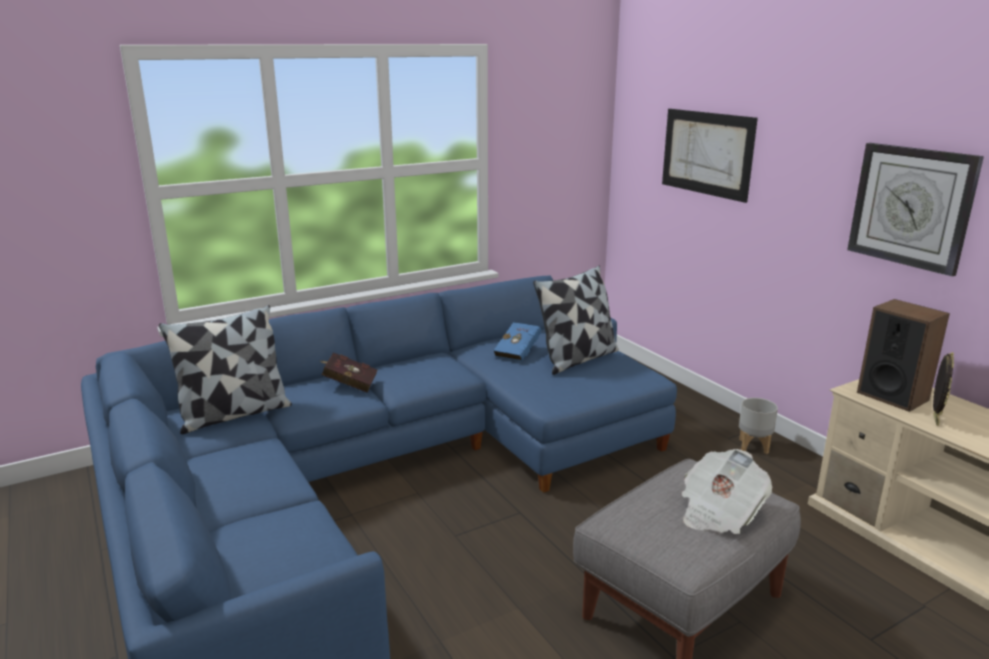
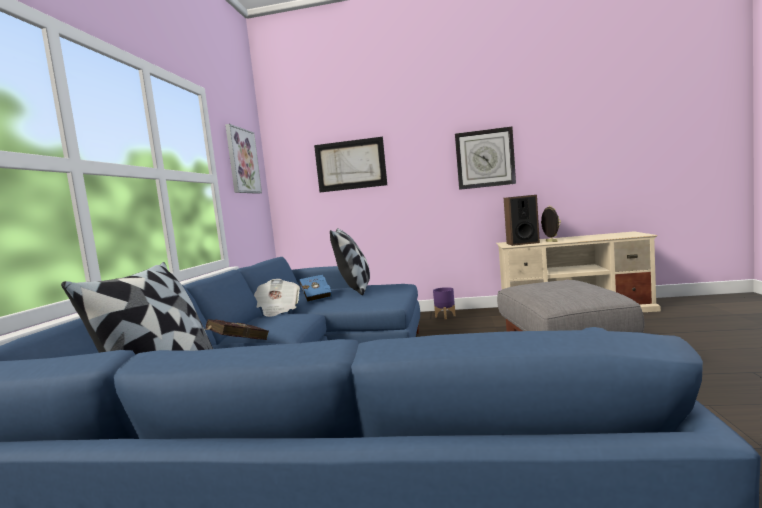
camera: 50 degrees left, 15 degrees down
(553, 128) = (242, 161): none -> picture
(719, 512) = (571, 285): newspaper -> newspaper (277, 310)
(754, 446) = (445, 316): grey planter -> purple planter

